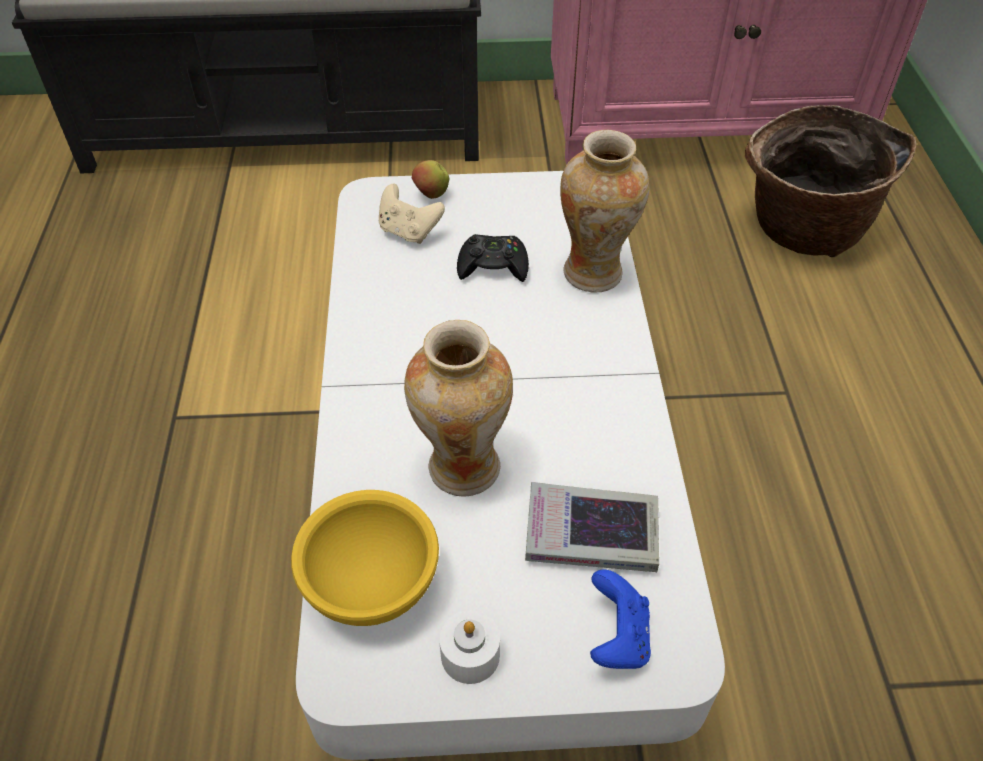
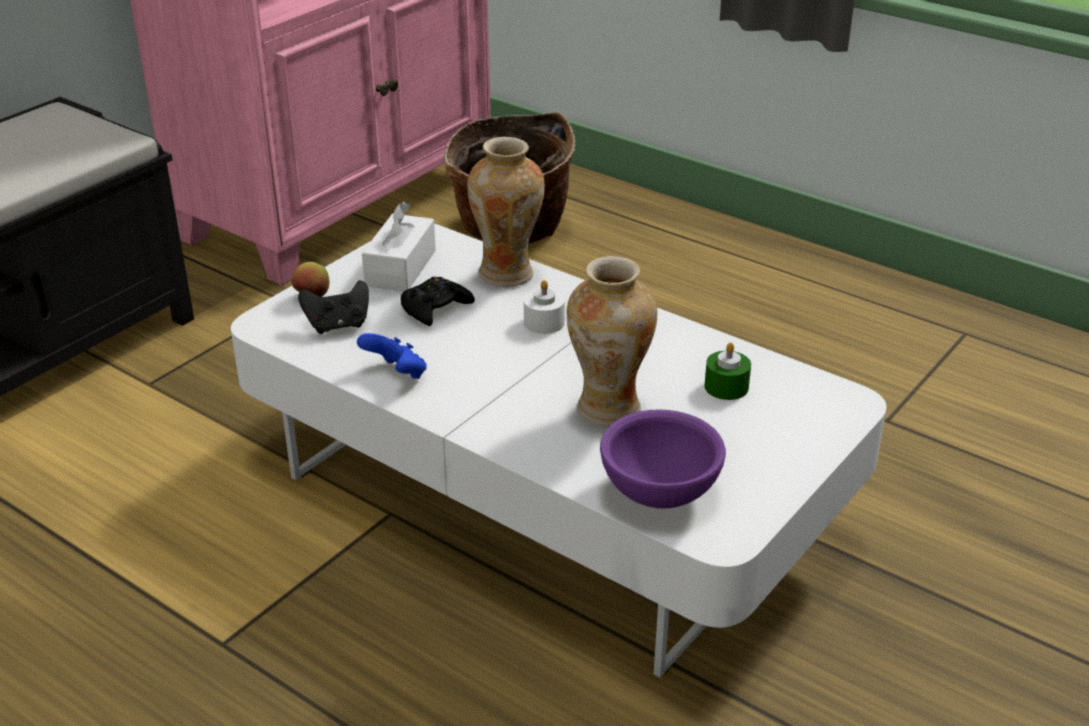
camera: 50 degrees left, 15 degrees down
(372, 582) = (658, 491): yellow bowl -> purple bowl
(409, 231) = (338, 325): beige game controller -> black game controller
(470, 655) = (762, 476): white candle -> white candle (544, 322)
(526, 211) = (400, 268): none -> white tissue box
(591, 534) = (726, 387): book -> green candle
(617, 637) = (811, 415): blue game controller -> blue game controller (396, 374)

